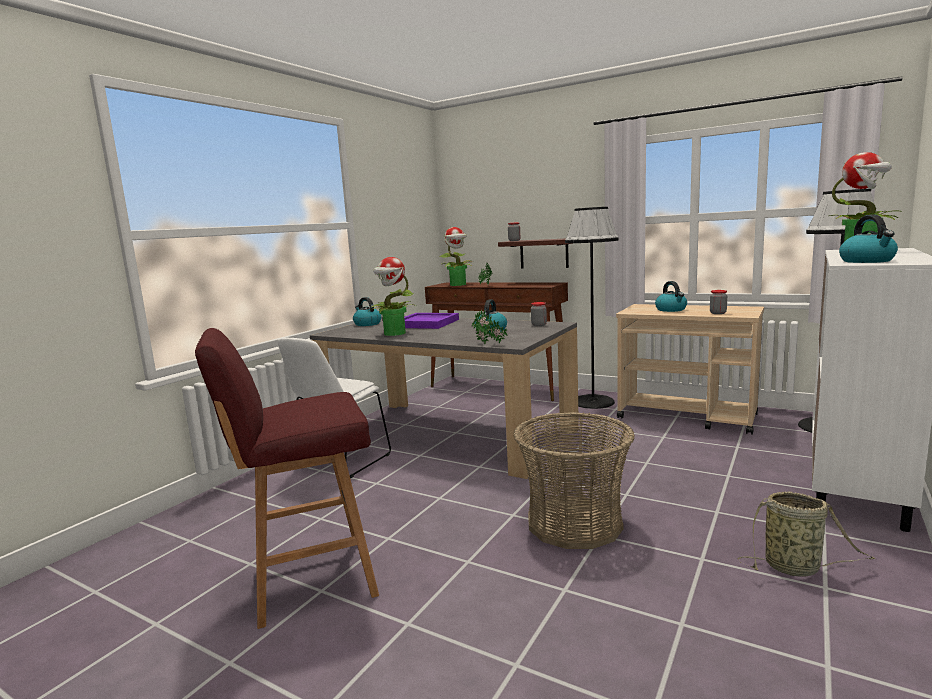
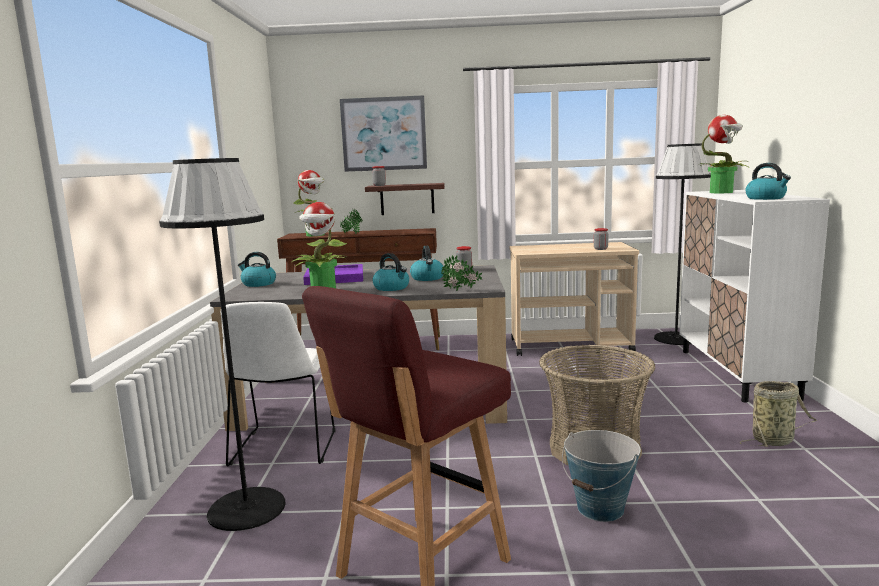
camera: 30 degrees left, 0 degrees up
(506, 579) = (600, 508): none -> bucket
(524, 192) = (384, 134): none -> picture
(593, 401) = (477, 345): black floor lamp -> black floor lamp (246, 508)
(671, 310) = (556, 248): kettle -> kettle (392, 288)

